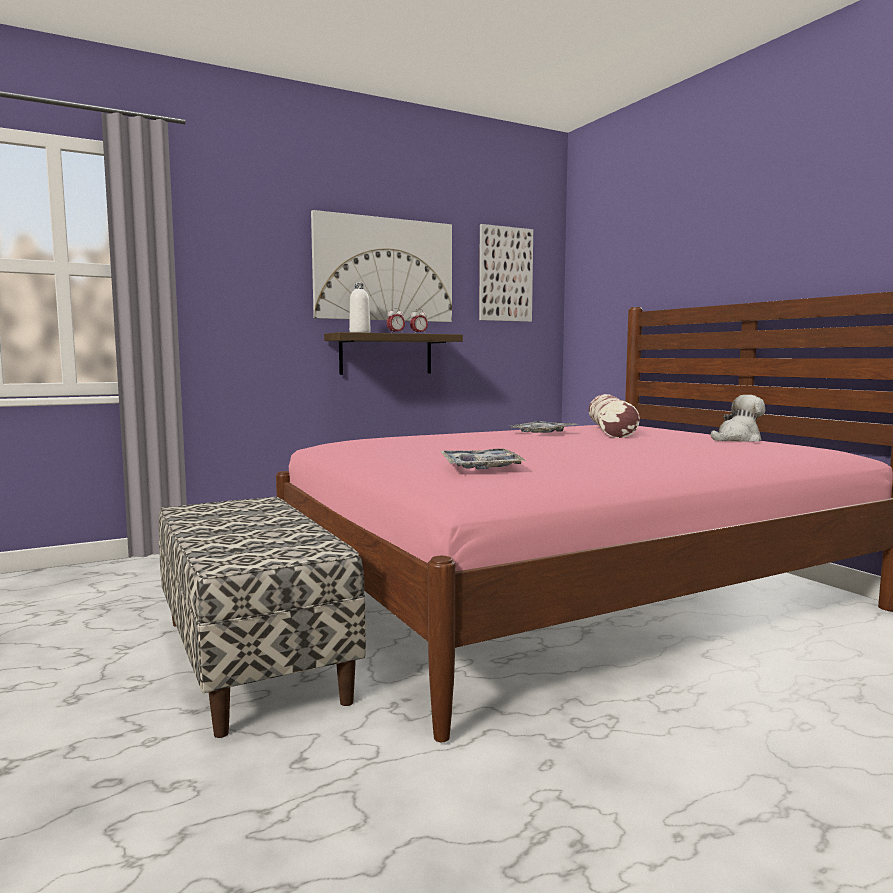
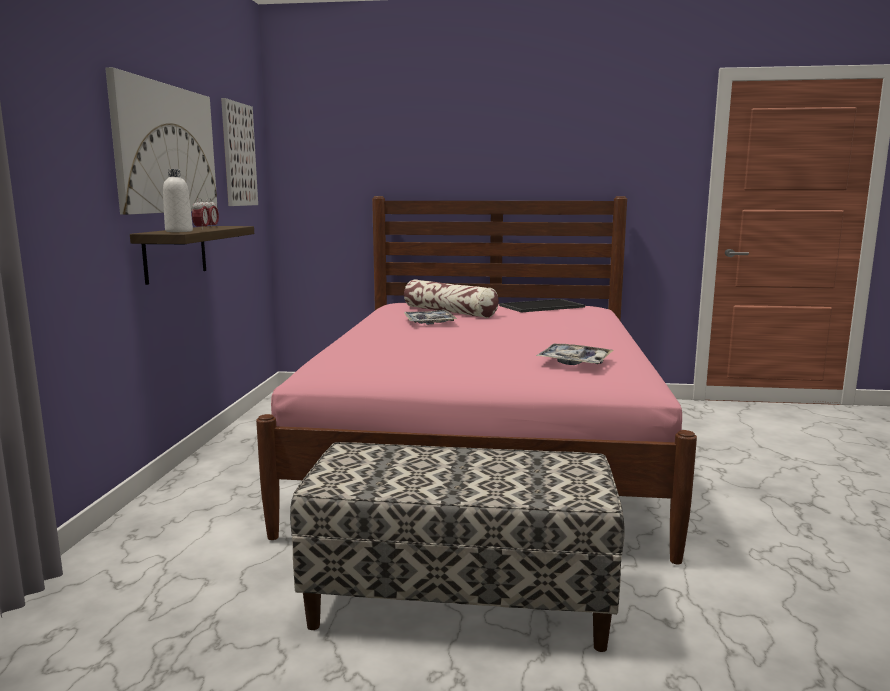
camera: 55 degrees left, 5 degrees up
(737, 439) = (541, 306): plush toy -> tray

